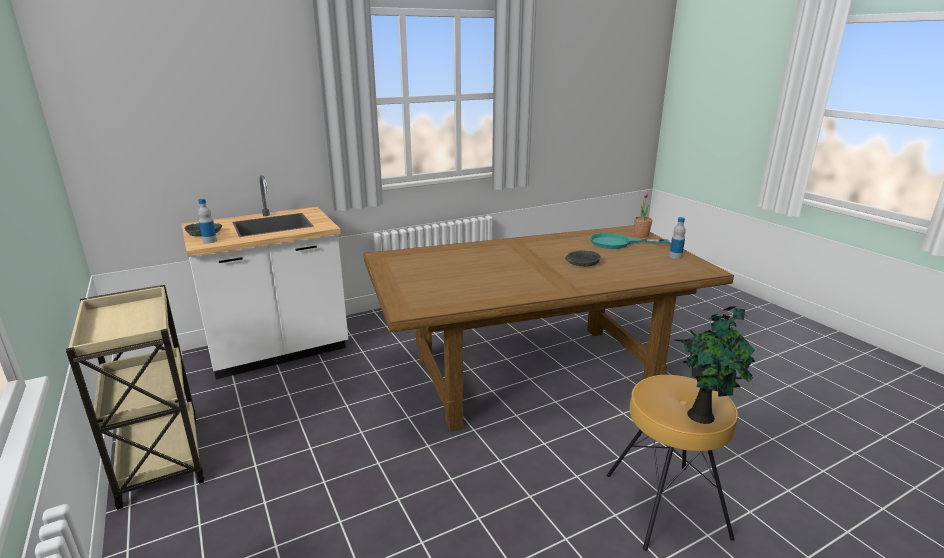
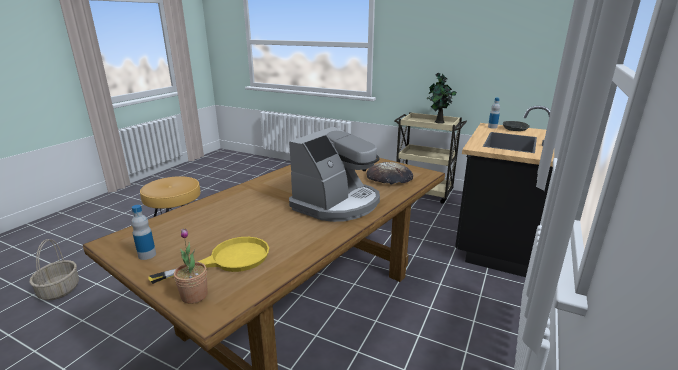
camera: 145 degrees right, 0 degrees up
(279, 352) = (493, 241): white counter -> black counter
(423, 261) = (389, 178): none -> bread
(509, 253) = (337, 203): none -> coffee machine
(582, 263) = (258, 212): grey bowl -> none
(617, 243) = (229, 259): turquoise frying pan -> yellow frying pan
(703, 416) = (161, 180): potted plant -> potted plant (438, 122)
(843, 500) = (59, 290): none -> basket

